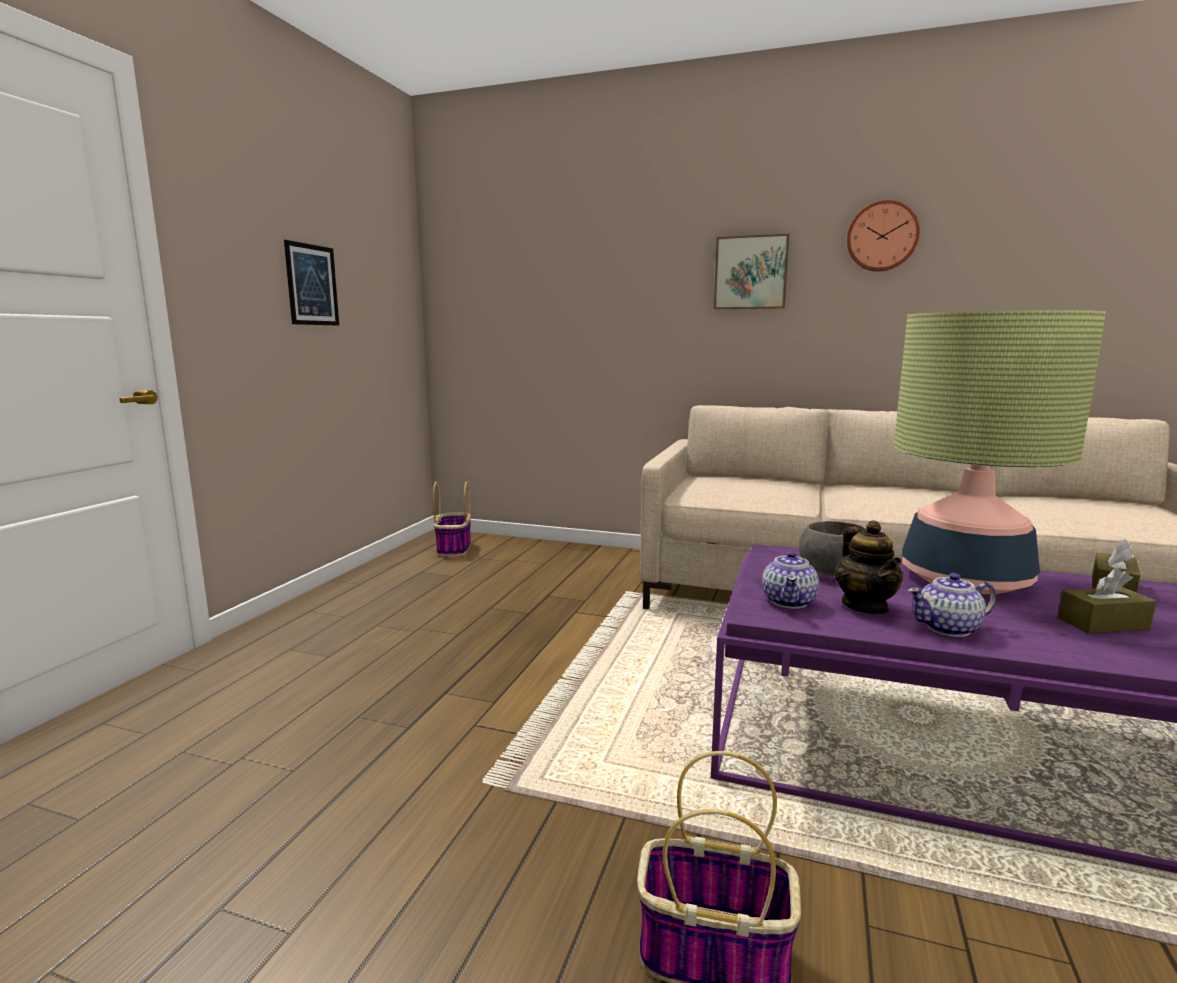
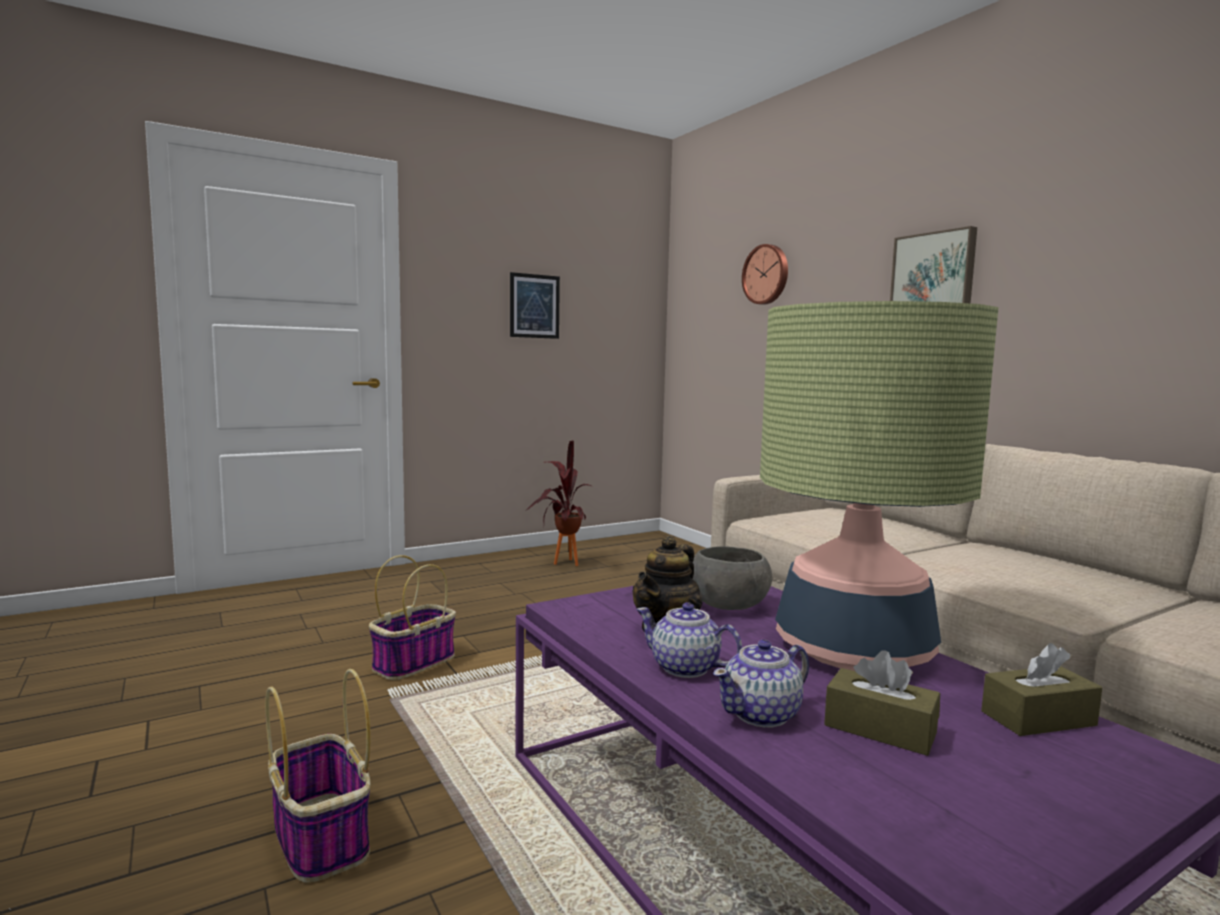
camera: 40 degrees right, 5 degrees down
(403, 587) = (560, 564): none -> potted plant
(454, 548) = (646, 547): basket -> basket (414, 662)
(789, 601) = (614, 608): teapot -> teapot (762, 714)
(882, 236) = (1094, 217): wall clock -> wall clock (766, 274)

